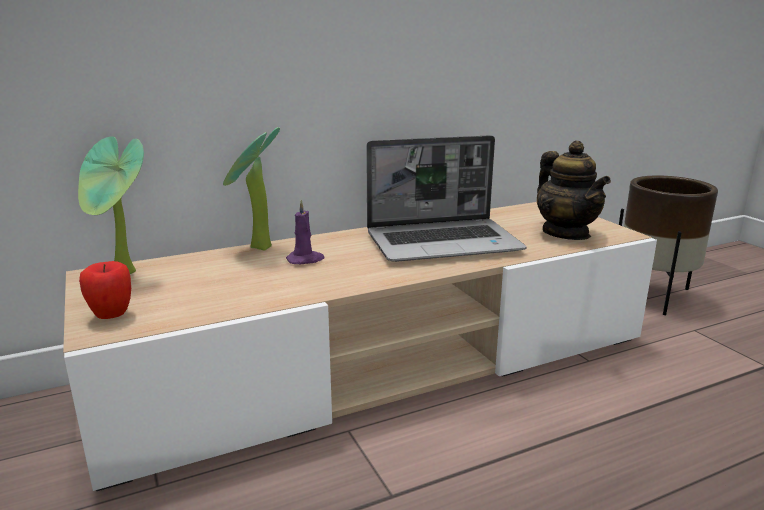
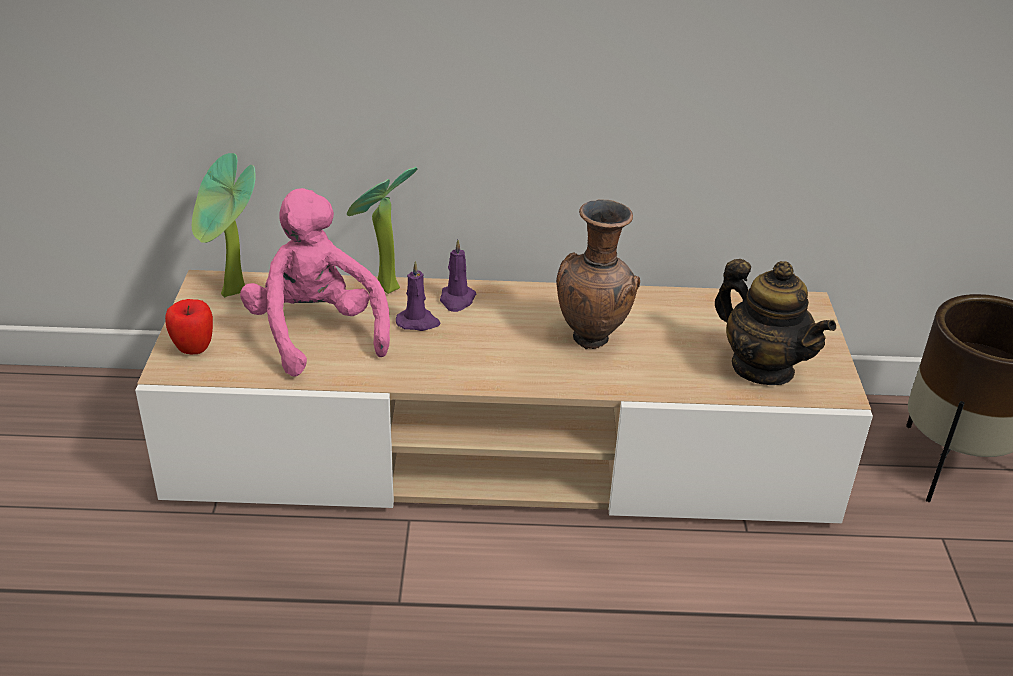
camera: 25 degrees right, 15 degrees up
(224, 282) = (316, 332): none -> pink plush toy
(323, 244) = (457, 300): none -> purple candle
(444, 242) = (593, 339): laptop -> brown vase
(566, 233) = (762, 368): teapot -> teapot turned 45 degrees counterclockwise

